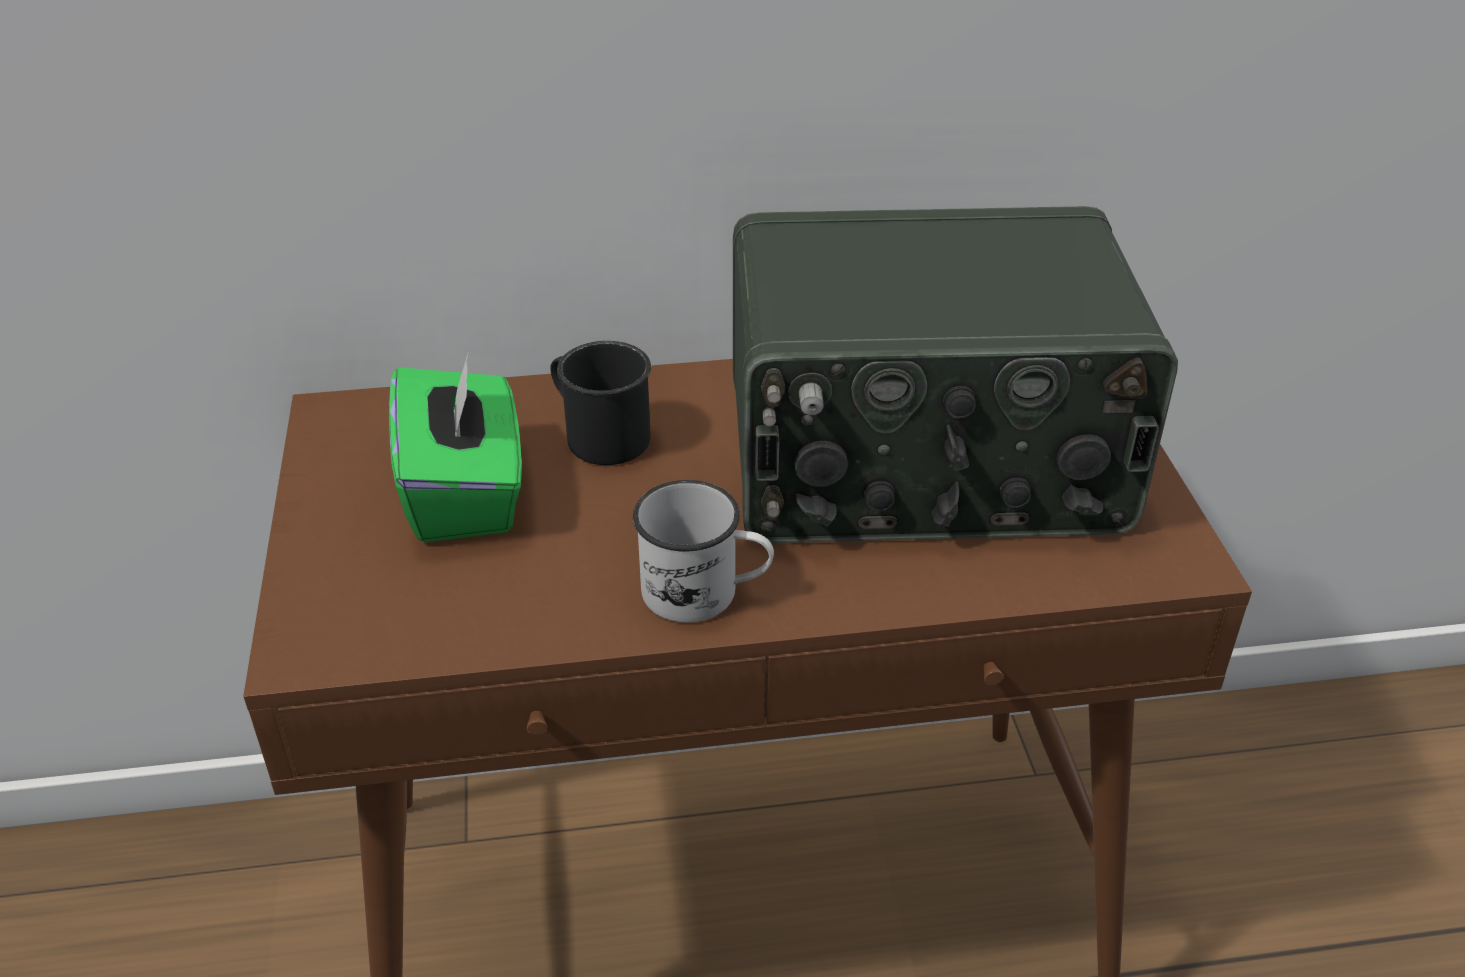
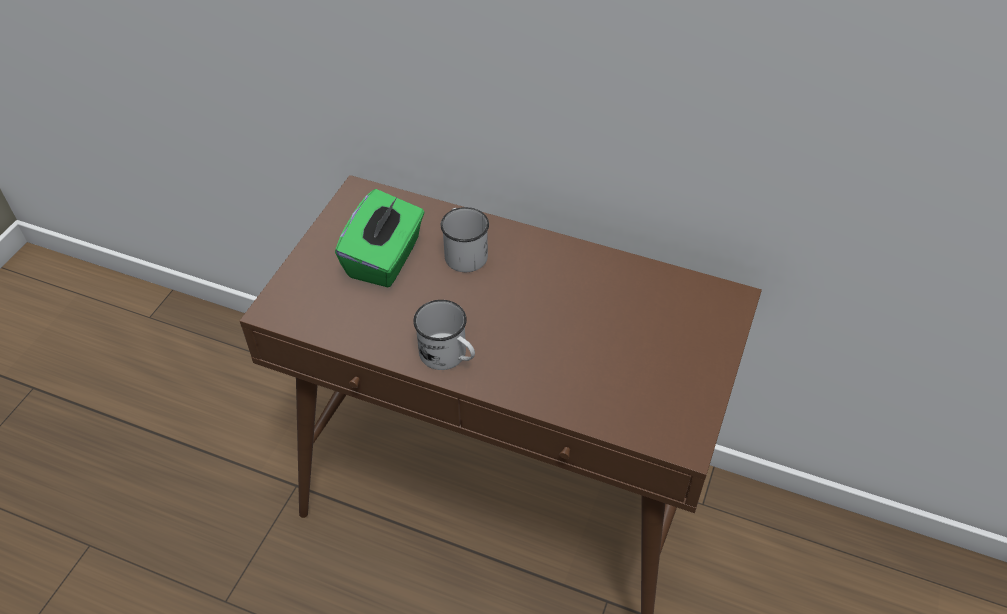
camera: 30 degrees right, 10 degrees up
(598, 435) = (463, 252): black mug -> white mug
(923, 462) = (604, 331): radio -> none

